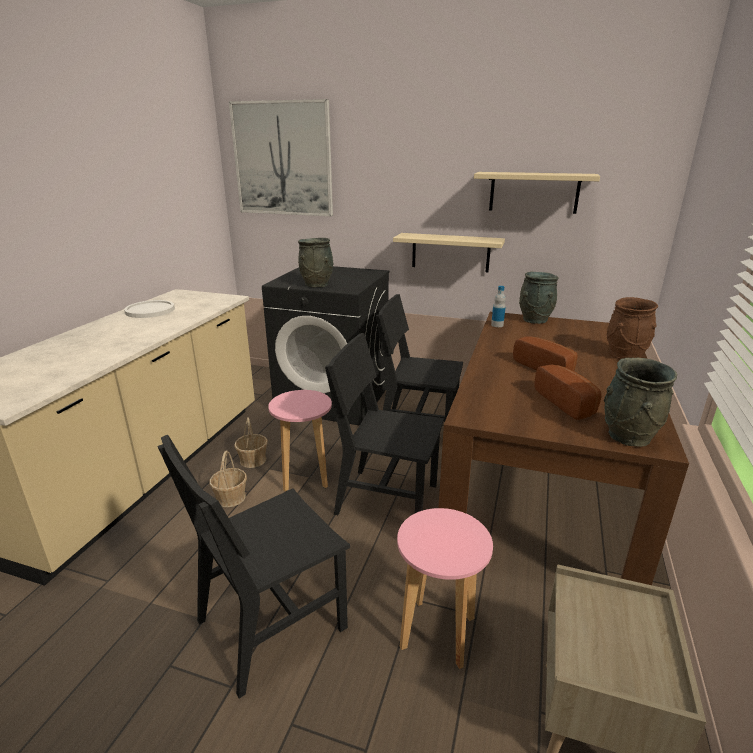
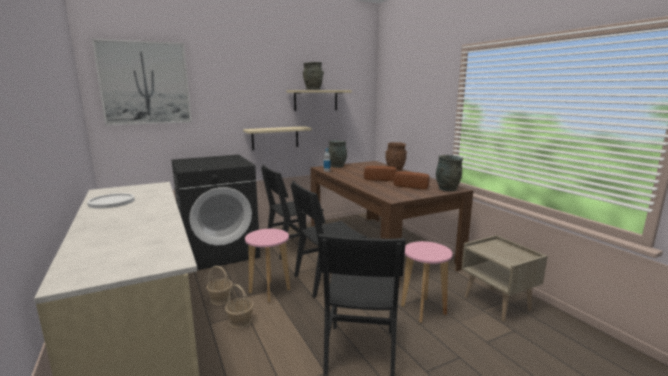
camera: 45 degrees left, 10 degrees down
(317, 284) = (216, 165): grey vase -> grey vase (313, 89)

